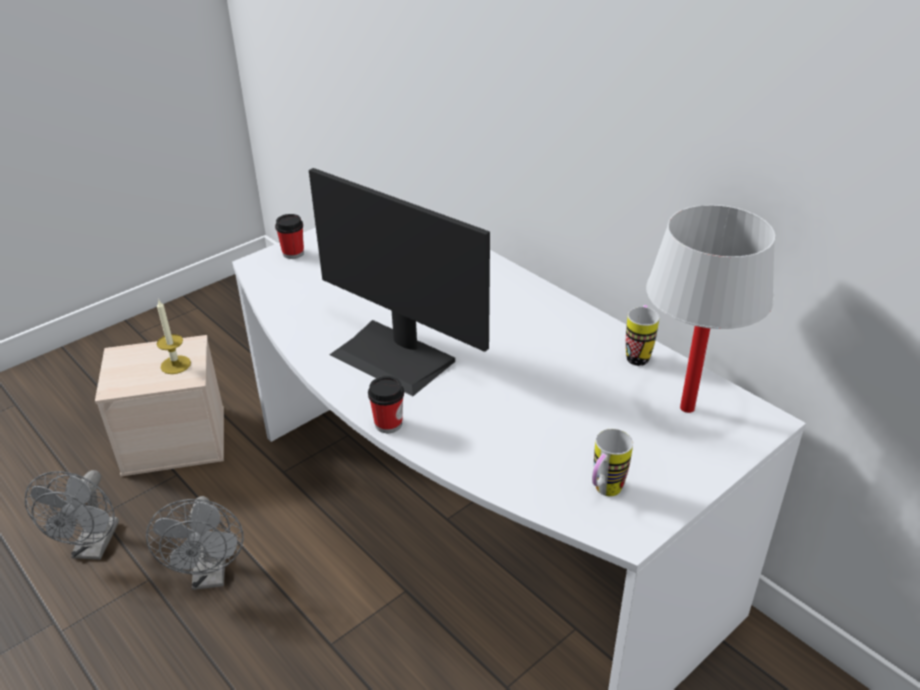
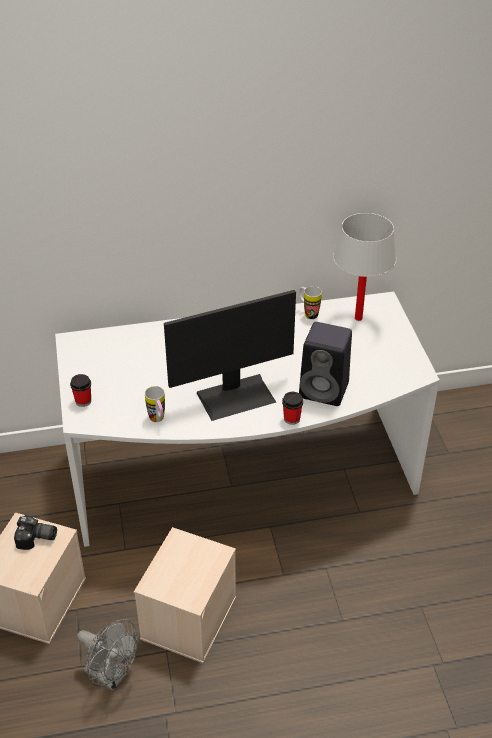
camera: 60 degrees left, 5 degrees up
(175, 365) = (37, 539): candle -> camera
(210, 575) = (188, 616): grey fan -> beige storage box
(481, 435) = (325, 390): none -> black speaker
(604, 492) = (392, 369): mug -> mug (158, 420)

